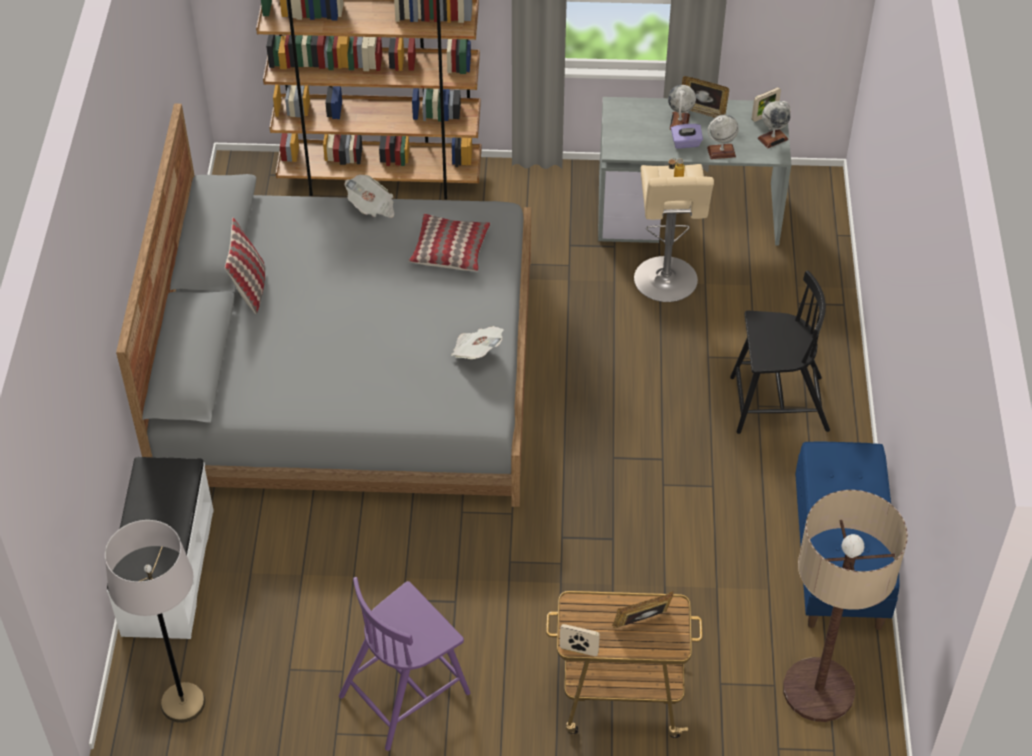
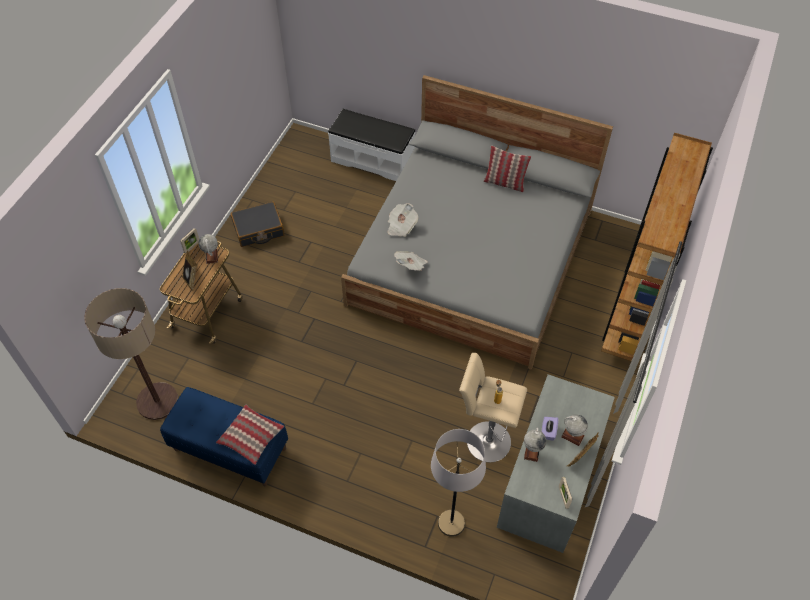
camera: 110 degrees right, 5 degrees up
(183, 703) = (298, 153): grey floor lamp -> grey floor lamp (451, 523)
(372, 207) = (552, 250): newspaper -> newspaper (401, 226)
(406, 692) = (258, 229): purple chair -> black suitcase
(450, 250) = (501, 278): pillow -> pillow (251, 437)
(773, 138) = (536, 492): globe -> globe (211, 256)
(776, 404) = (357, 464): black chair -> none

